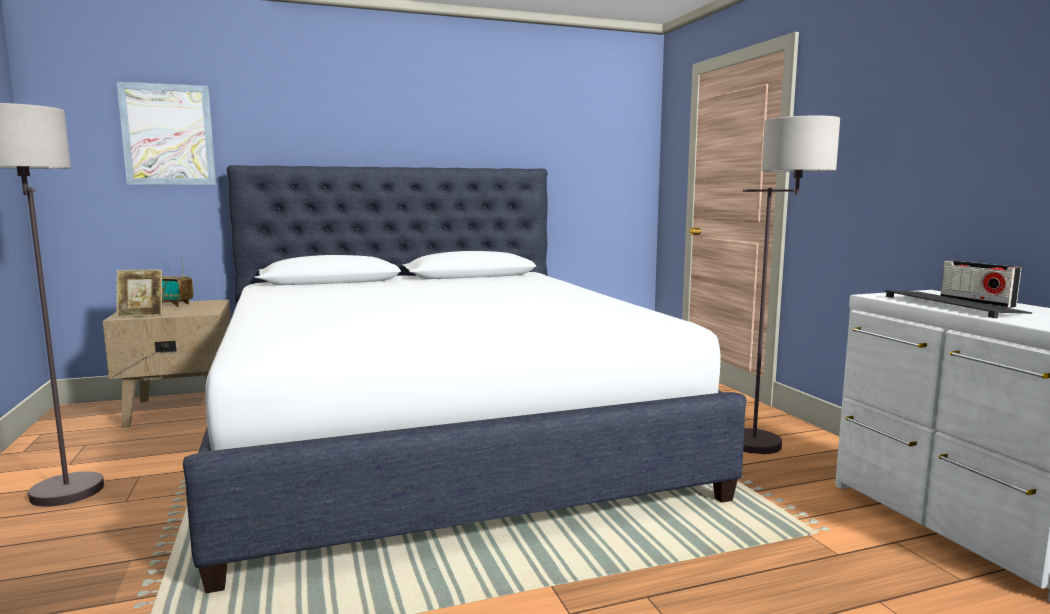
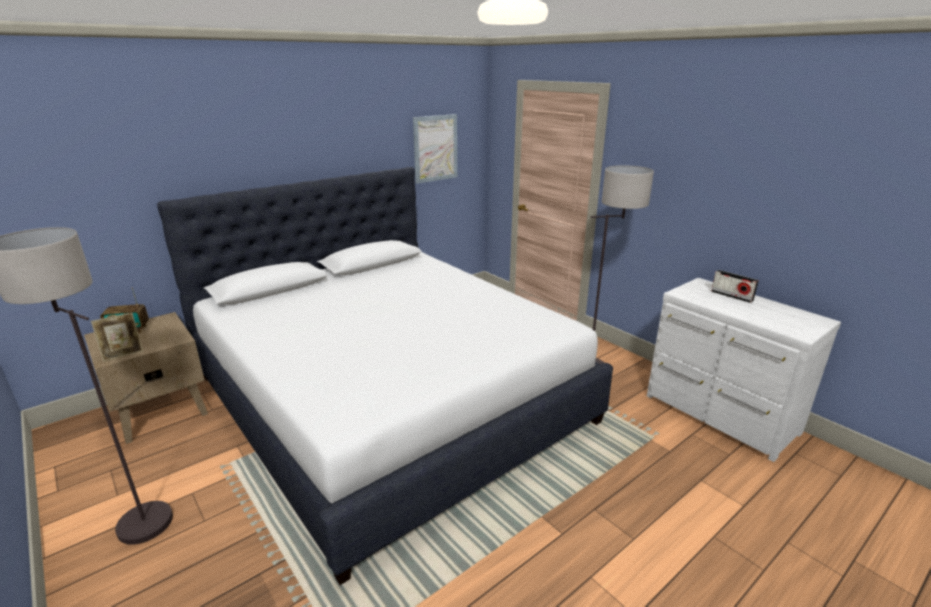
camera: 20 degrees left, 15 degrees up
(168, 135) = (90, 179): picture -> picture (435, 148)
(954, 306) = (725, 304): keyboard -> none

